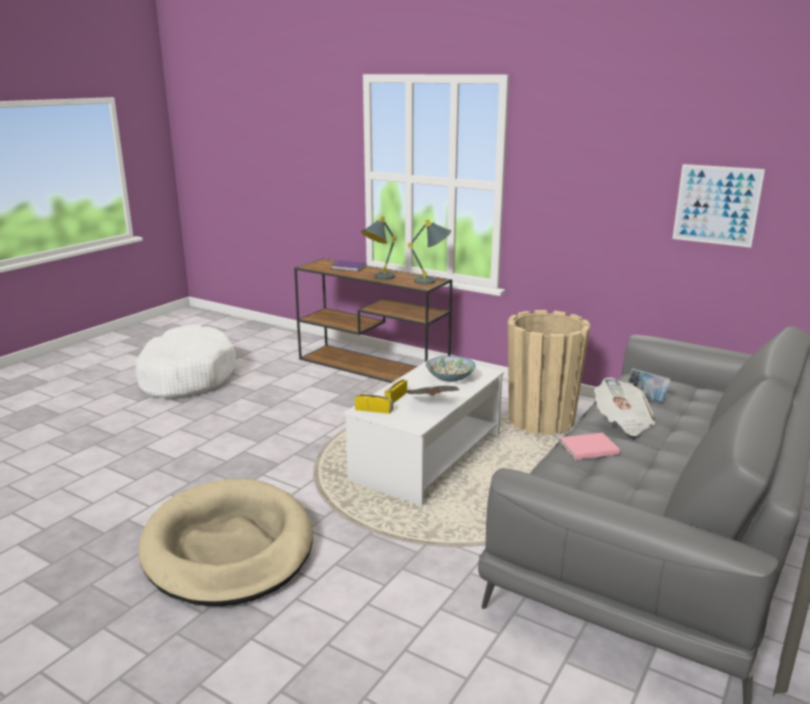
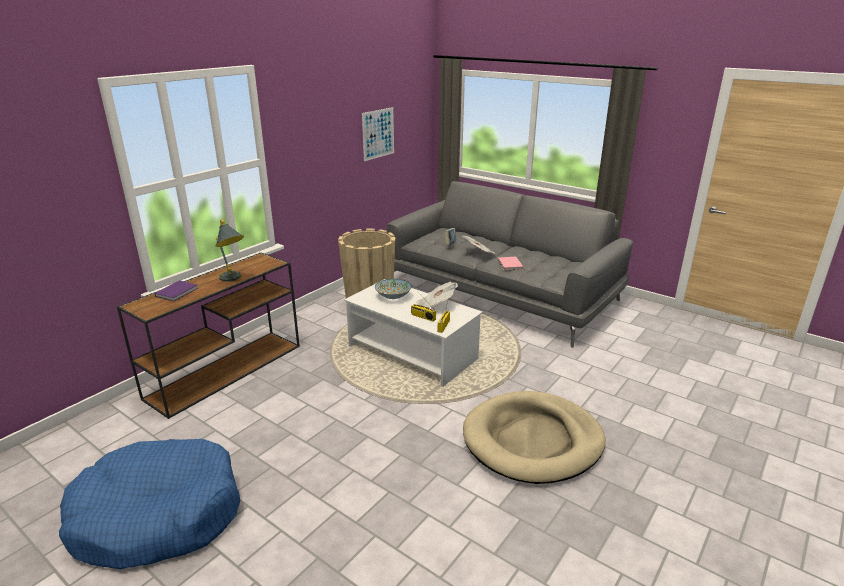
camera: 85 degrees left, 5 degrees up
(186, 376) = (158, 515): white dog bed -> blue dog bed
(432, 281) = (262, 259): grey table lamp -> none

